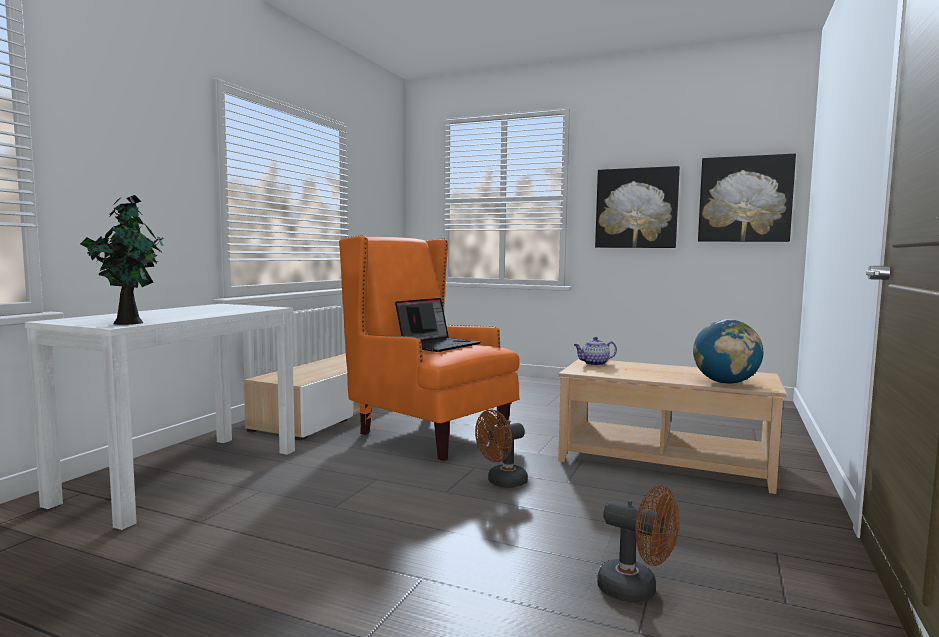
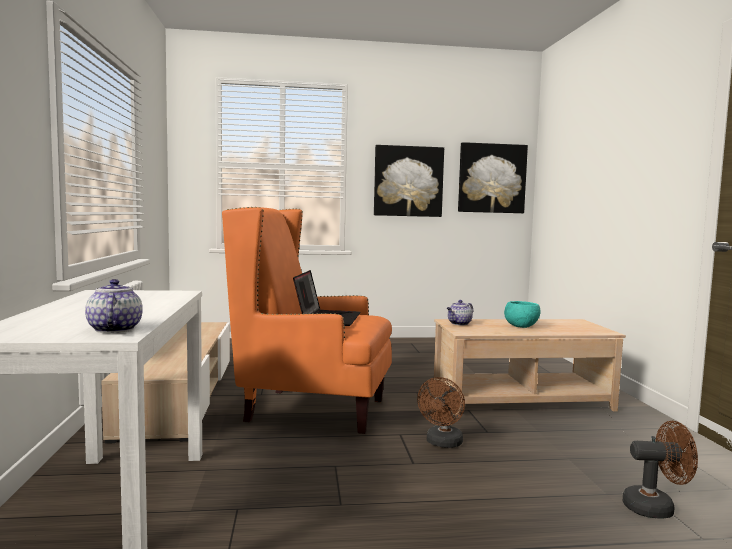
camera: 30 degrees left, 0 degrees up
(129, 322) = (114, 329): potted plant -> teapot
(661, 372) = (520, 326): none -> turquoise bowl
(725, 383) = (576, 331): globe -> none

